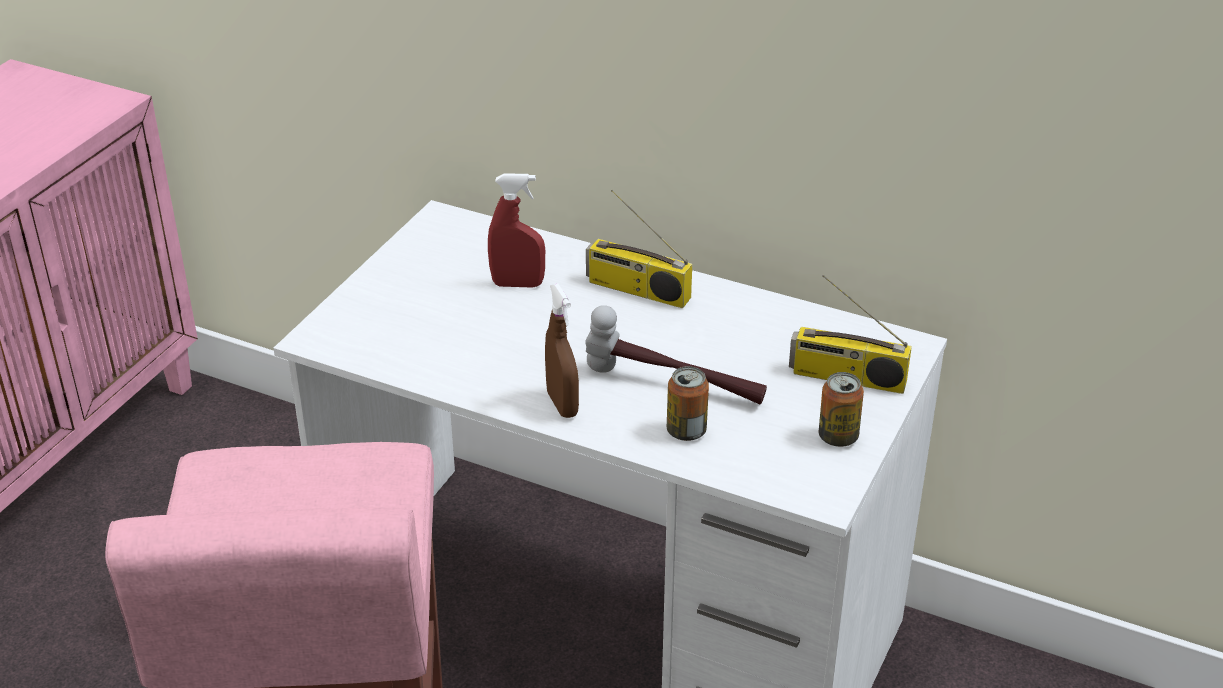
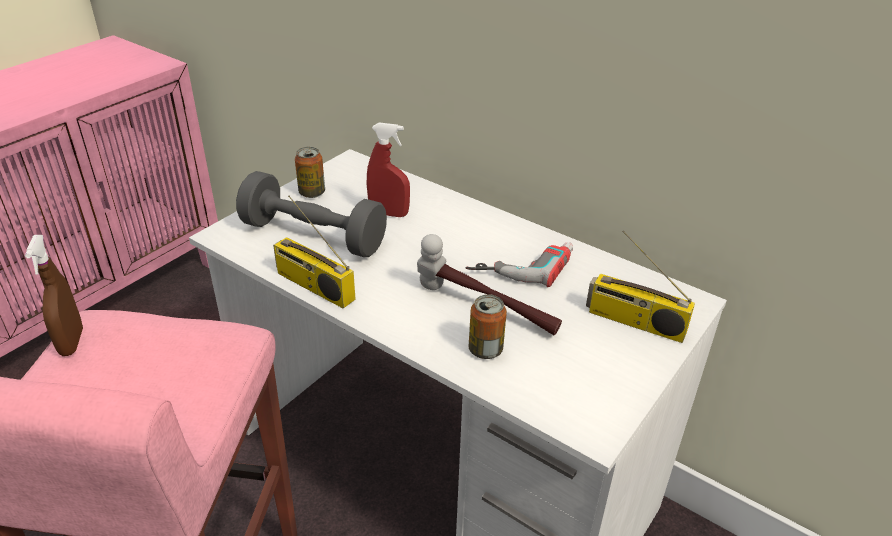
camera: 10 degrees right, 0 degrees up
(433, 325) = (313, 236): none -> grey dumbbell
(562, 404) = (389, 312): brown spray bottle -> brown spray bottle (71, 342)
(636, 290) = (478, 229): radio -> radio (313, 286)
(701, 326) = (521, 263): none -> power drill
(838, 437) = (617, 374): can -> can (312, 193)

